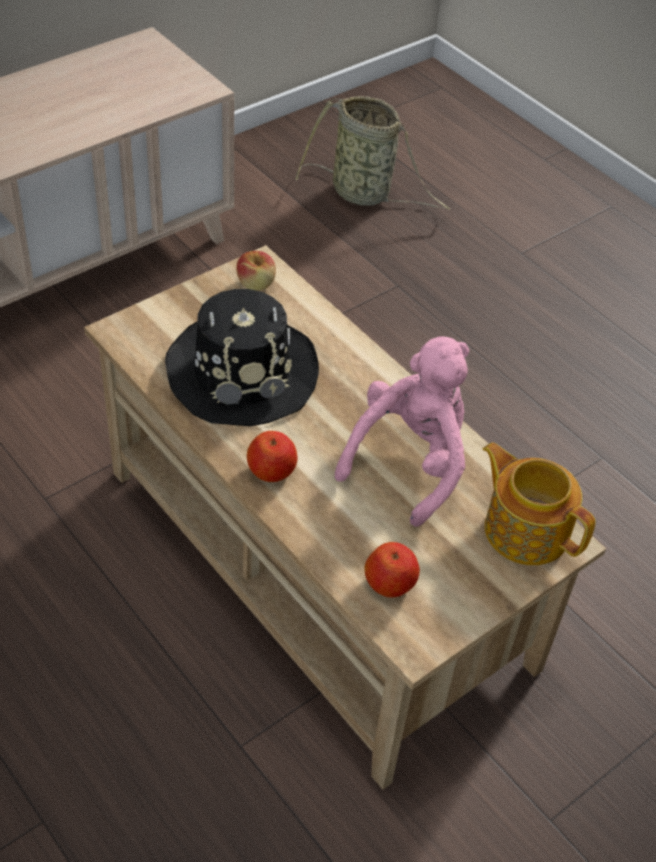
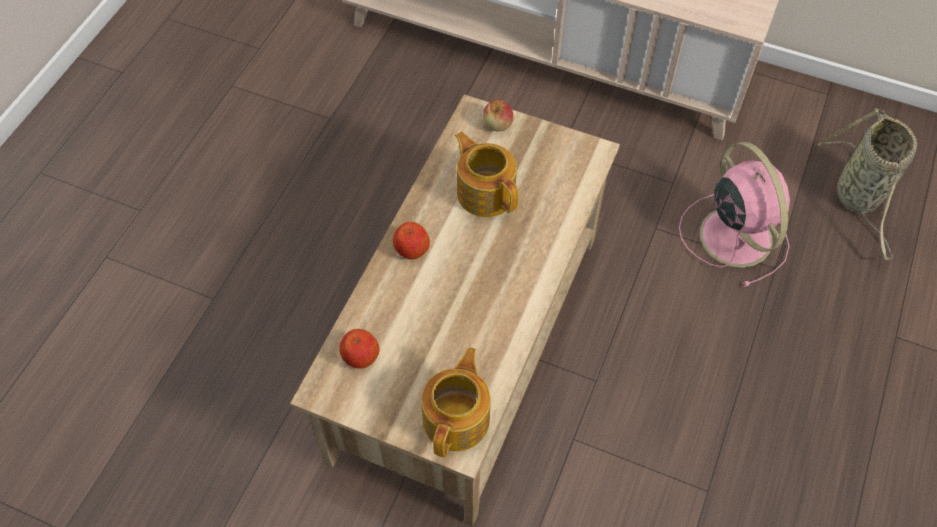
camera: 65 degrees right, 10 degrees up
(242, 372) = (485, 192): black hat -> teapot
(256, 283) = (575, 158): apple -> apple (497, 124)
(339, 291) = (734, 234): none -> pink fan
(409, 462) = (471, 322): pink plush toy -> none

